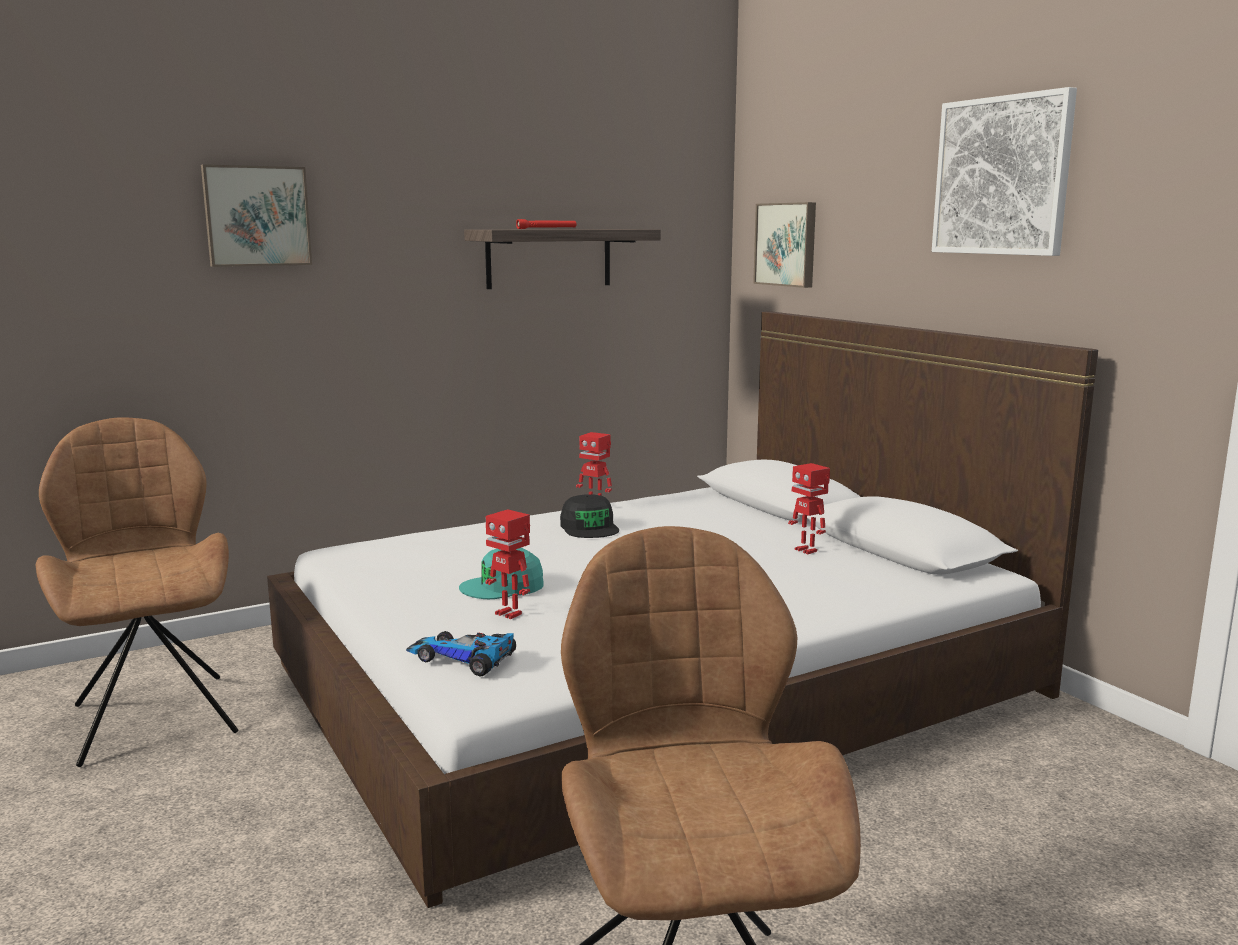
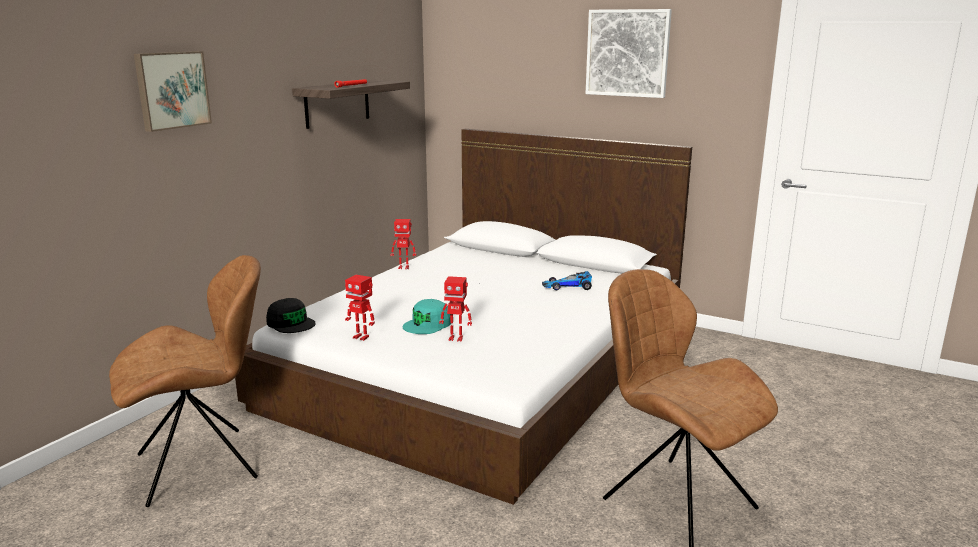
camera: 30 degrees left, 5 degrees up
(154, 716) = (202, 465): brown chair -> brown chair turned 120 degrees clockwise
(462, 659) = (472, 368): toy car -> toy car (568, 286)
(589, 527) = (421, 280): black cap -> black cap (291, 323)
(787, 244) = (473, 86): picture -> none
(807, 550) = (553, 272): toy robot -> toy robot (361, 337)

